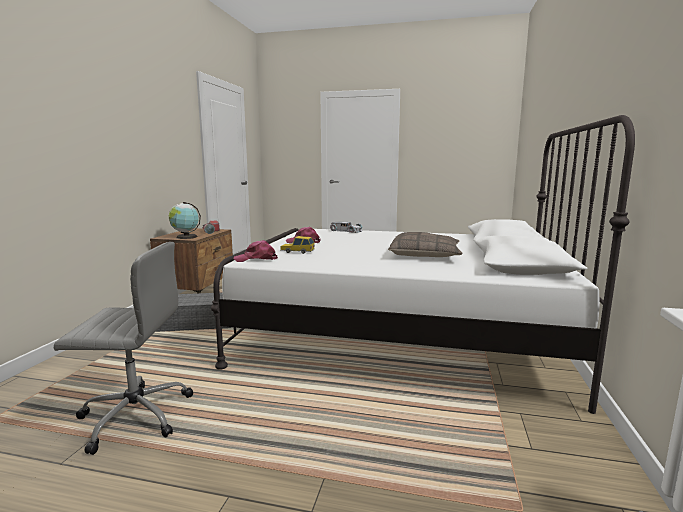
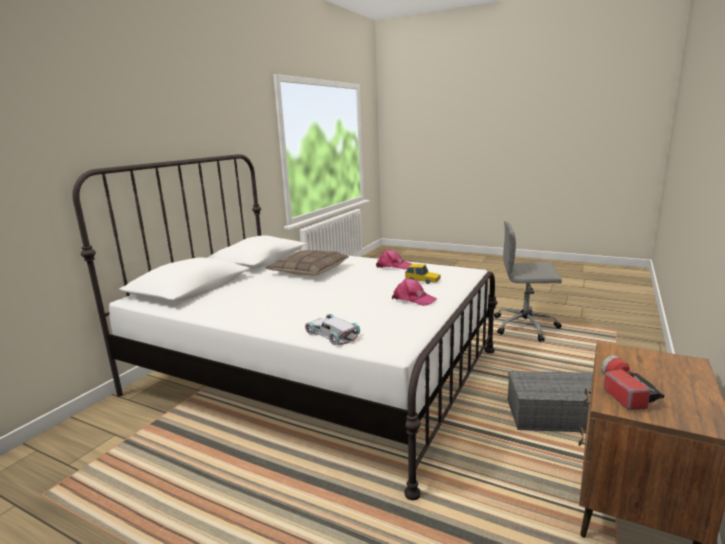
camera: 165 degrees left, 5 degrees up
(185, 237) = (638, 358): globe -> none
(256, 259) = (460, 271): pink cap -> pink cap (393, 266)

